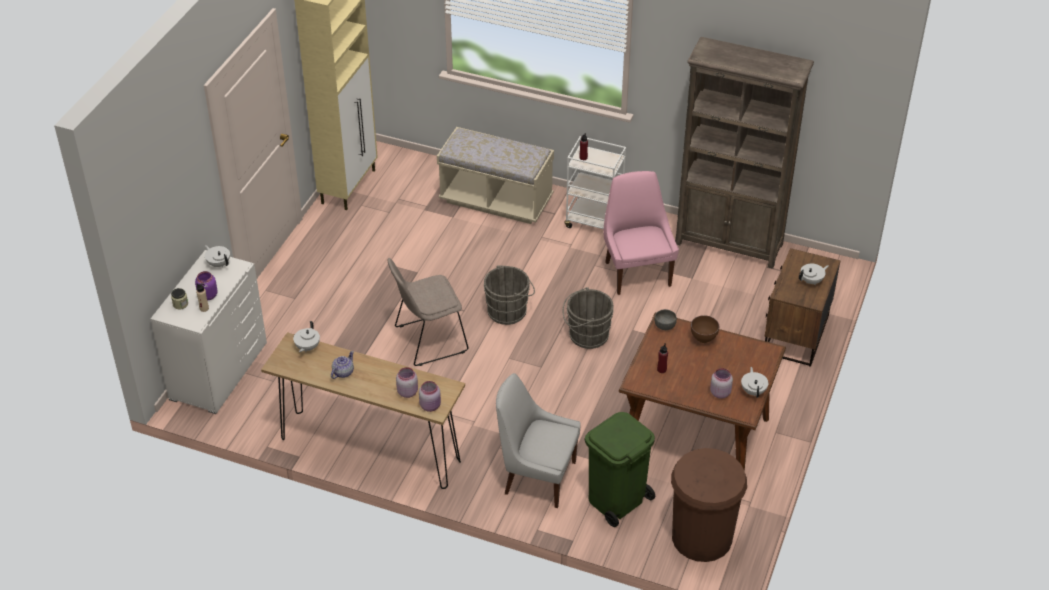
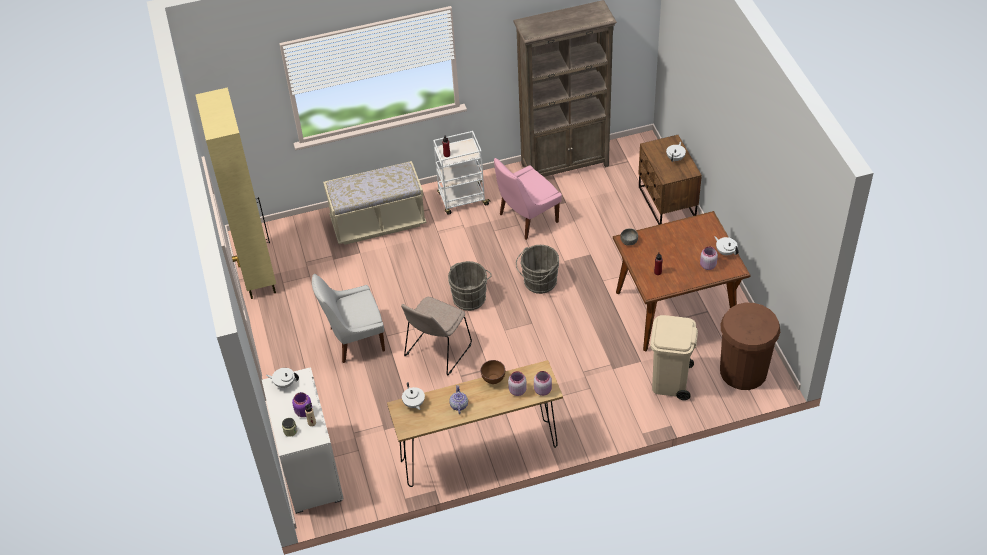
camera: 35 degrees left, 5 degrees up
(537, 477) = (606, 399): white chair -> white chair (354, 340)
(616, 500) = (670, 381): green trash can -> beige trash can
(637, 272) = (526, 219): pink chair -> pink chair turned 75 degrees counterclockwise
(703, 339) = (661, 236): brown bowl -> brown bowl (493, 380)

